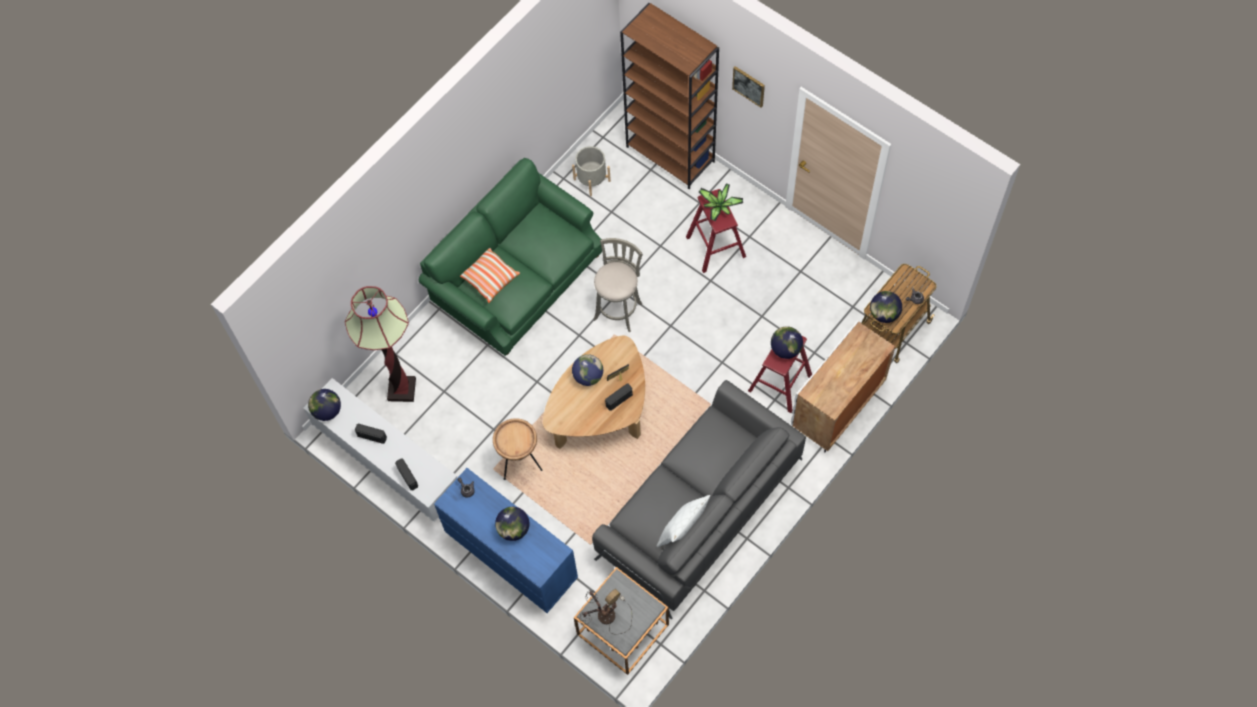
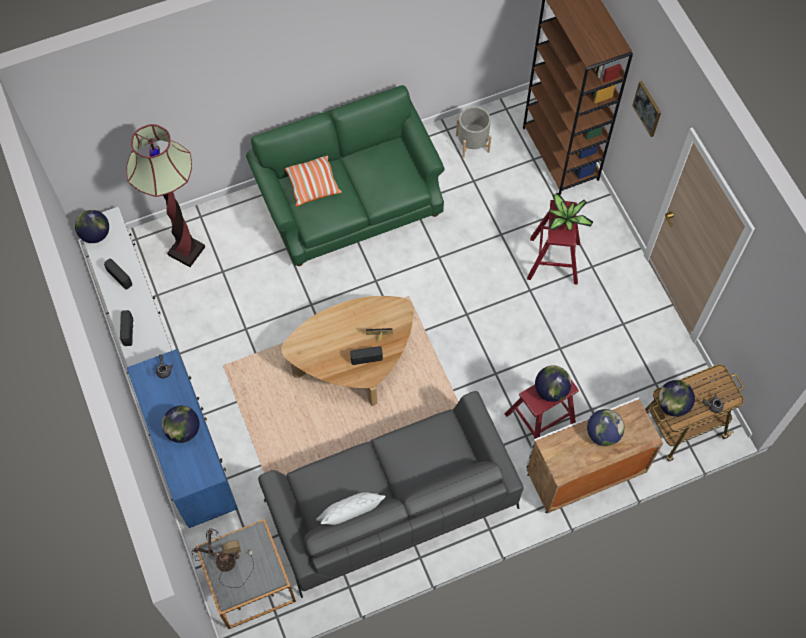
camera: 25 degrees right, 0 degrees up
(520, 464) = (250, 374): brown side table -> none
(588, 376) = (351, 321): globe -> globe (602, 434)
(619, 309) = (427, 274): grey stool -> none

